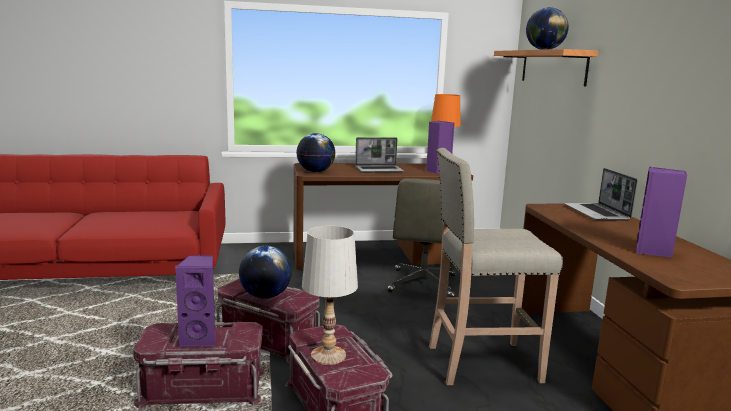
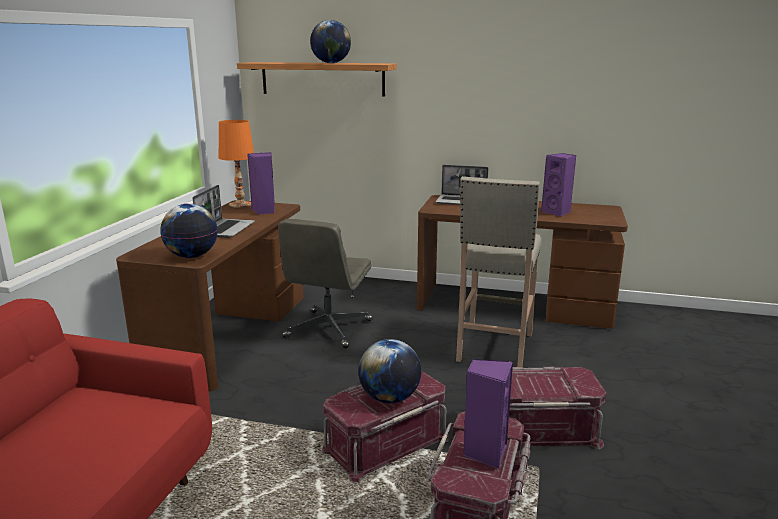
camera: 65 degrees left, 5 degrees up
(328, 355) = (541, 387): white table lamp -> none
(423, 284) = (328, 330): grey office chair -> grey office chair turned 75 degrees clockwise

